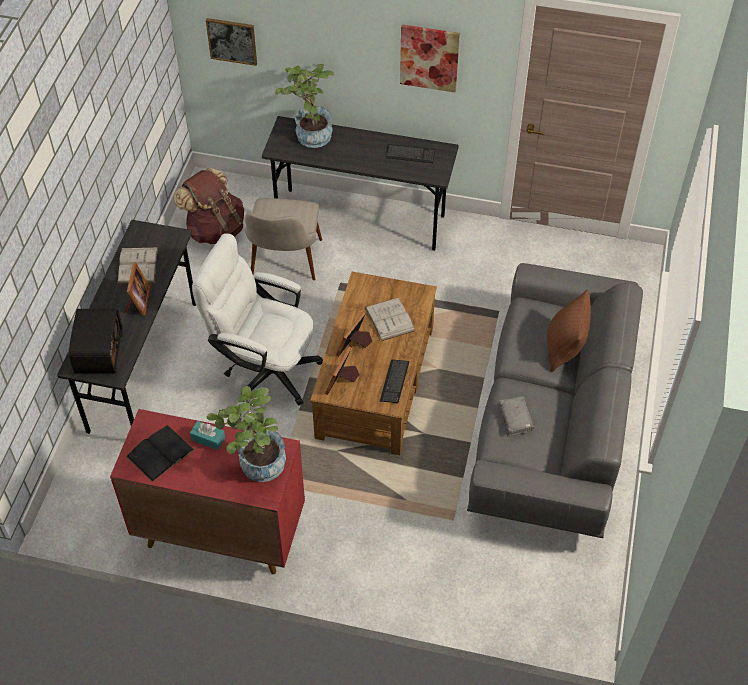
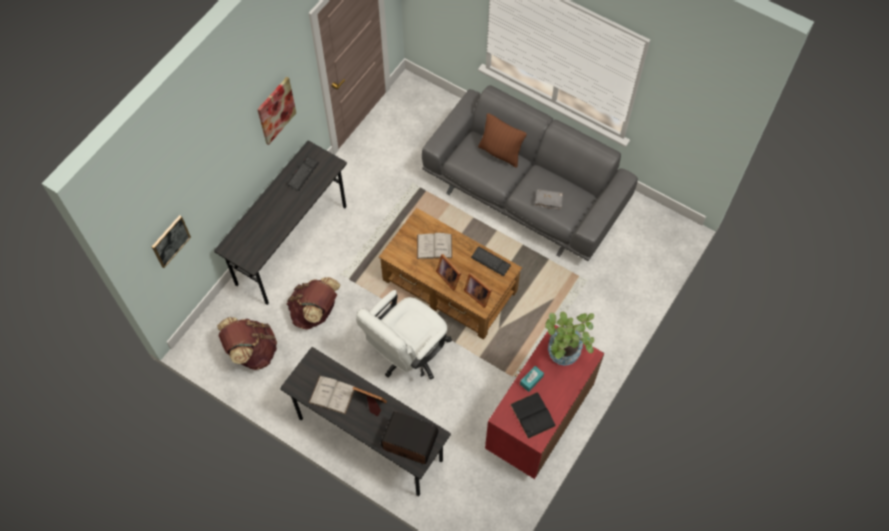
camera: 70 degrees left, 10 degrees up
(284, 267) = (315, 312): beige chair -> brown backpack
(309, 133) = (245, 234): potted plant -> none

